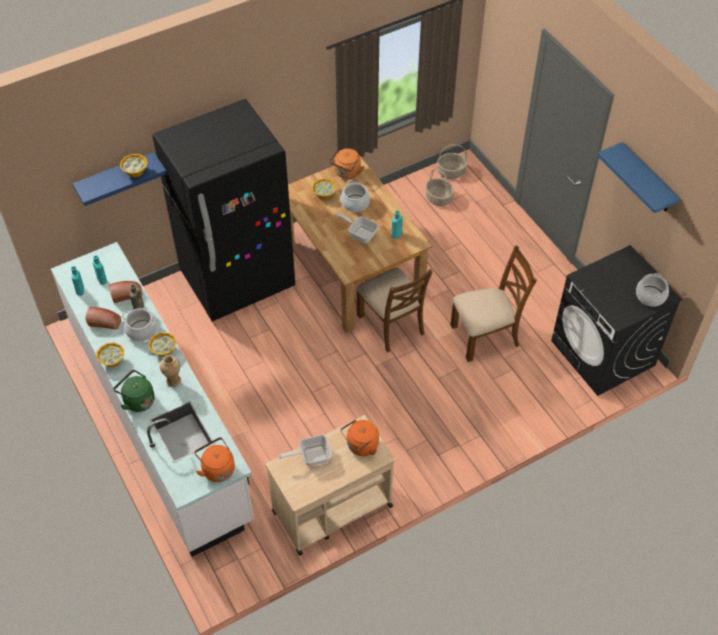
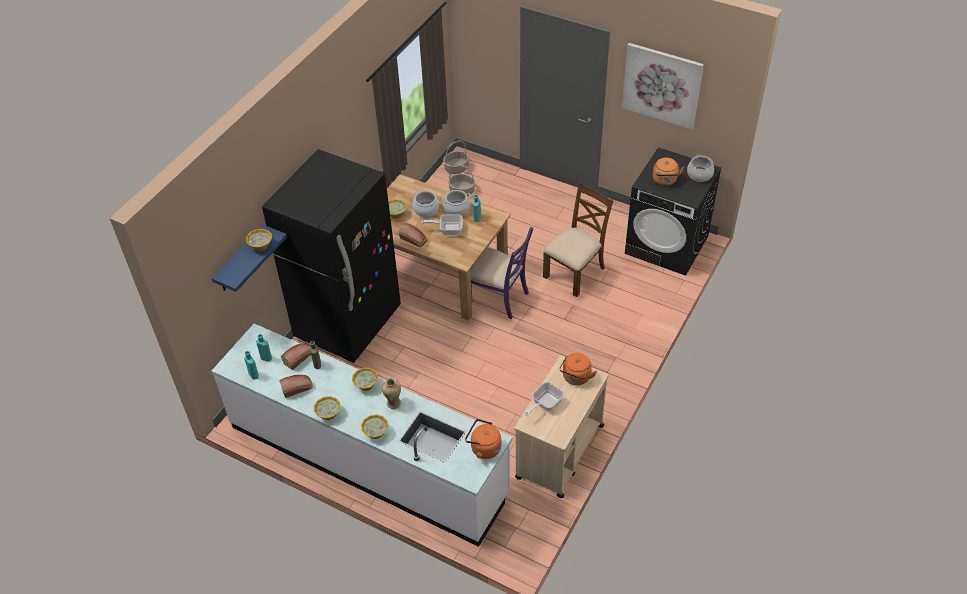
camera: 30 degrees left, 5 degrees down
(137, 400) = (375, 432): green kettle -> bowl
(141, 331) = (334, 379): cooking pot -> cooking pot (457, 209)
(320, 229) = (414, 240): none -> bread
(346, 173) = (401, 191): orange kettle -> orange kettle (665, 181)
(391, 324) = (498, 297): brown chair -> purple chair
(647, 179) = (661, 85): blue shelf -> picture

